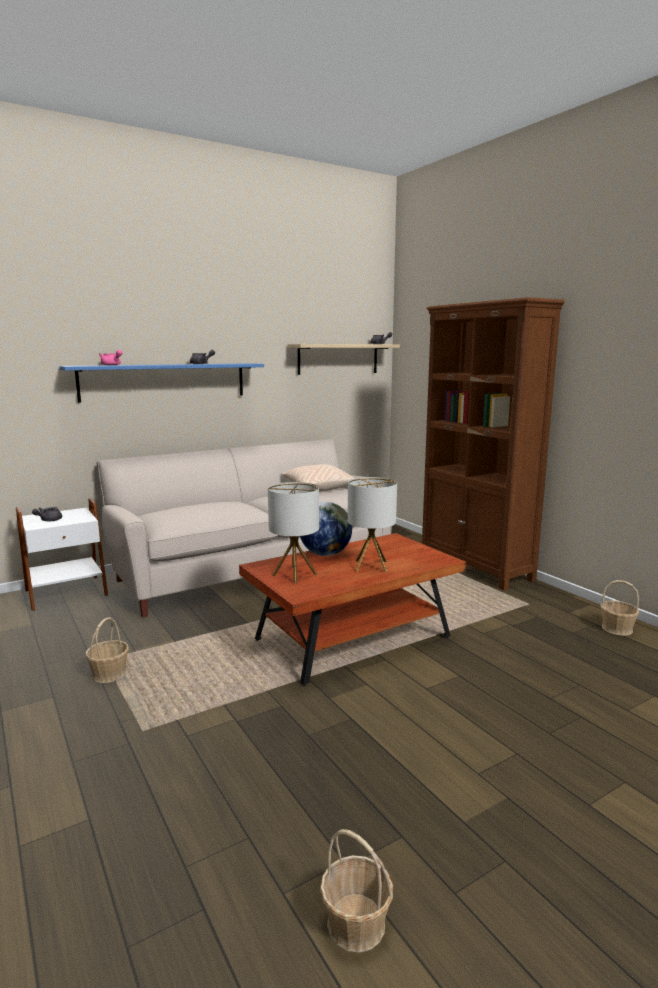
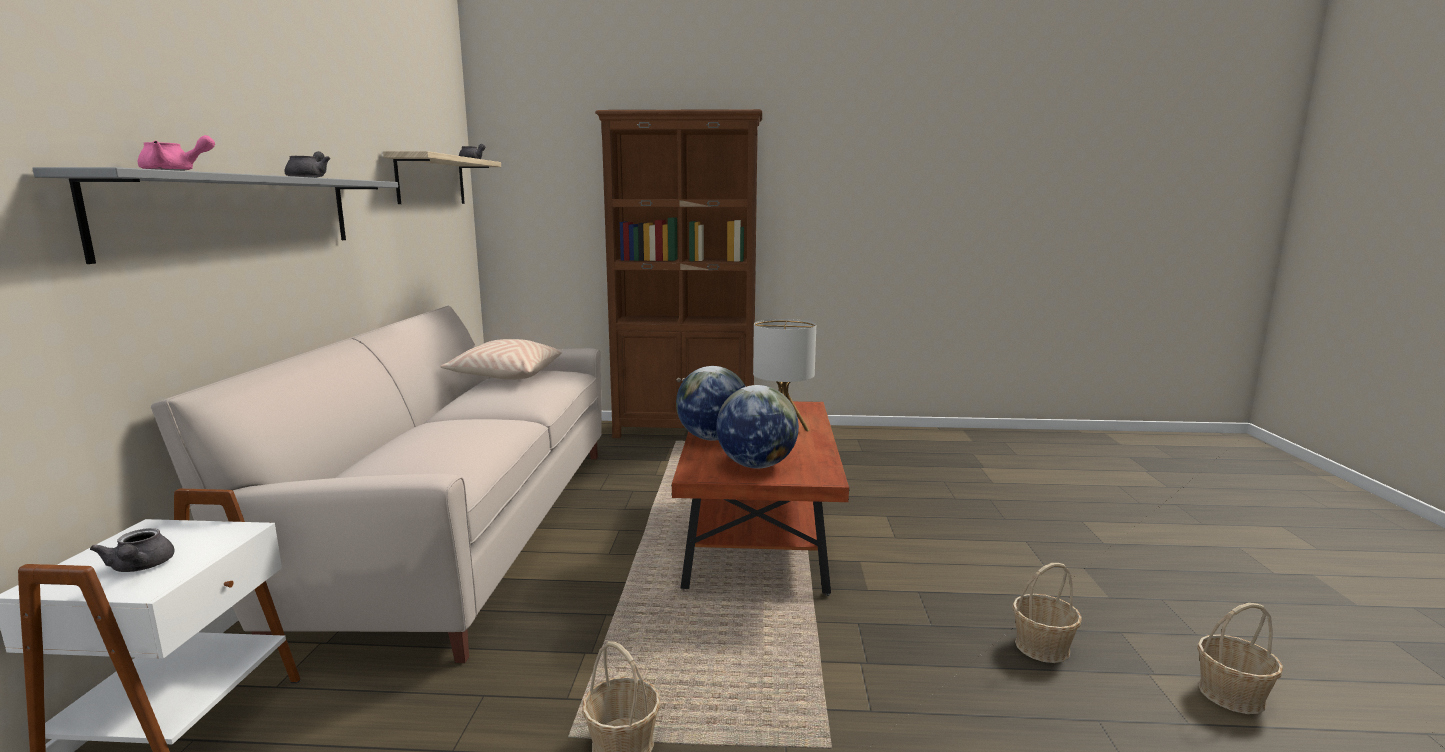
camera: 55 degrees left, 0 degrees up
(164, 381) = (240, 213): blue shelf -> grey shelf
(294, 574) = (756, 465): table lamp -> globe
(617, 629) = (874, 437): basket -> basket (1042, 647)

